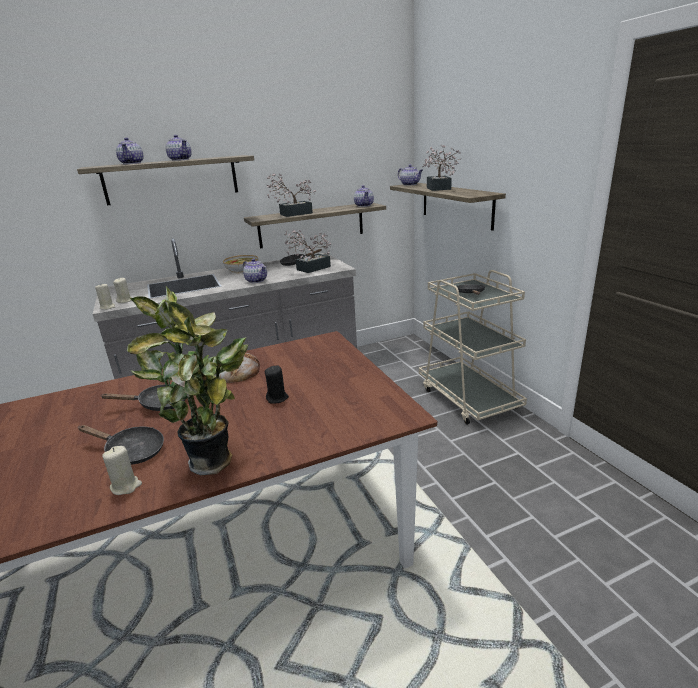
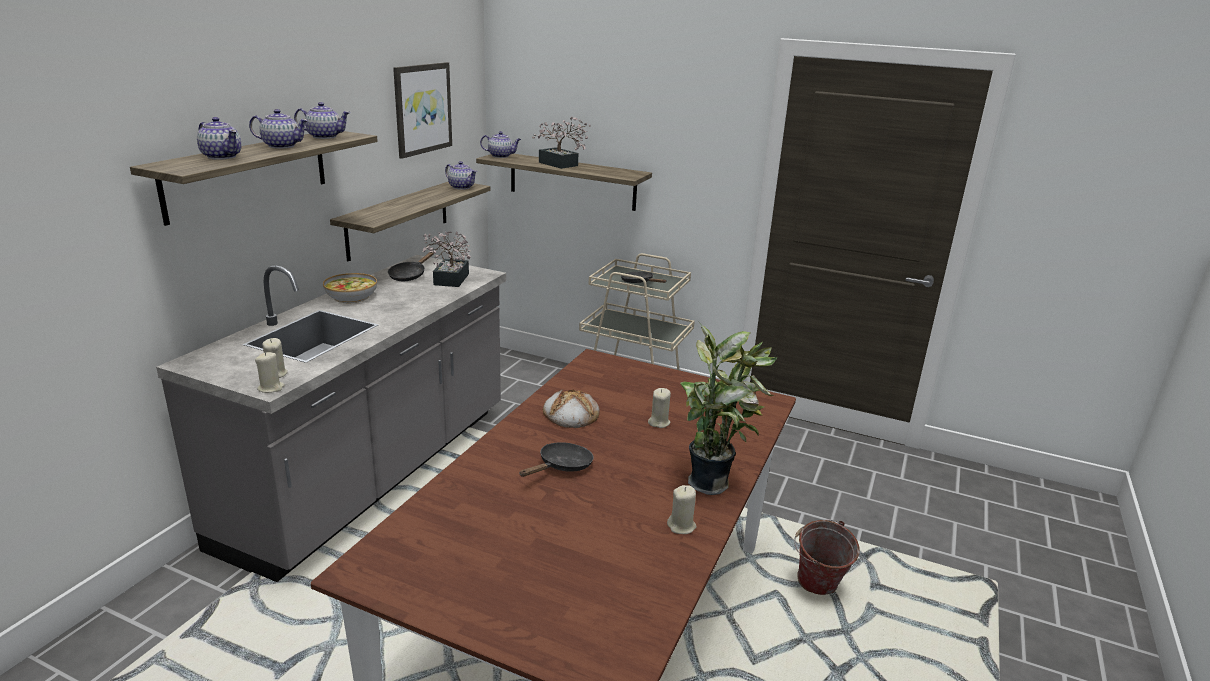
camera: 45 degrees left, 0 degrees up
(131, 451) = (628, 506): black frying pan -> none
(256, 280) = (412, 308): teapot -> teapot (324, 136)
(277, 398) = (658, 422): black candle -> beige candle
(292, 214) = (398, 208): potted plant -> none
(338, 145) = (422, 108): none -> picture
(423, 642) = (817, 590): none -> bucket

